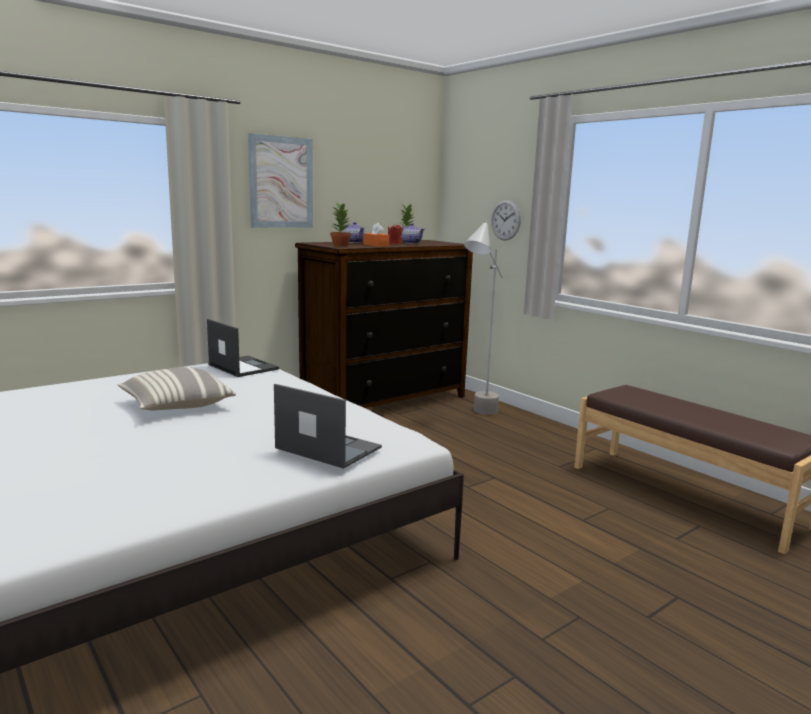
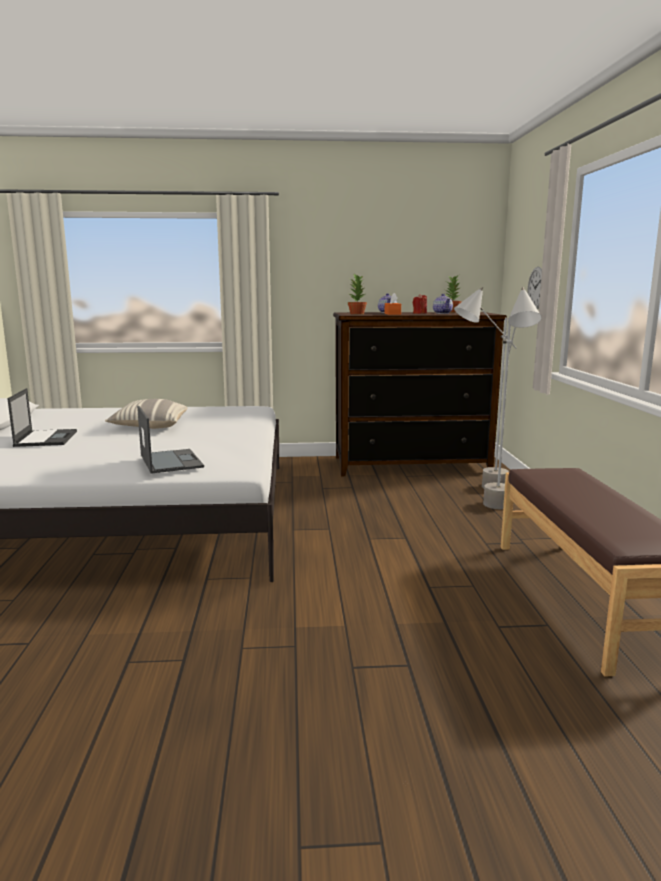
camera: 35 degrees right, 0 degrees up
(242, 367) = (242, 410): laptop -> laptop (46, 438)
(281, 182) = (322, 259): picture -> none
(527, 434) = (502, 512): none -> grey floor lamp

